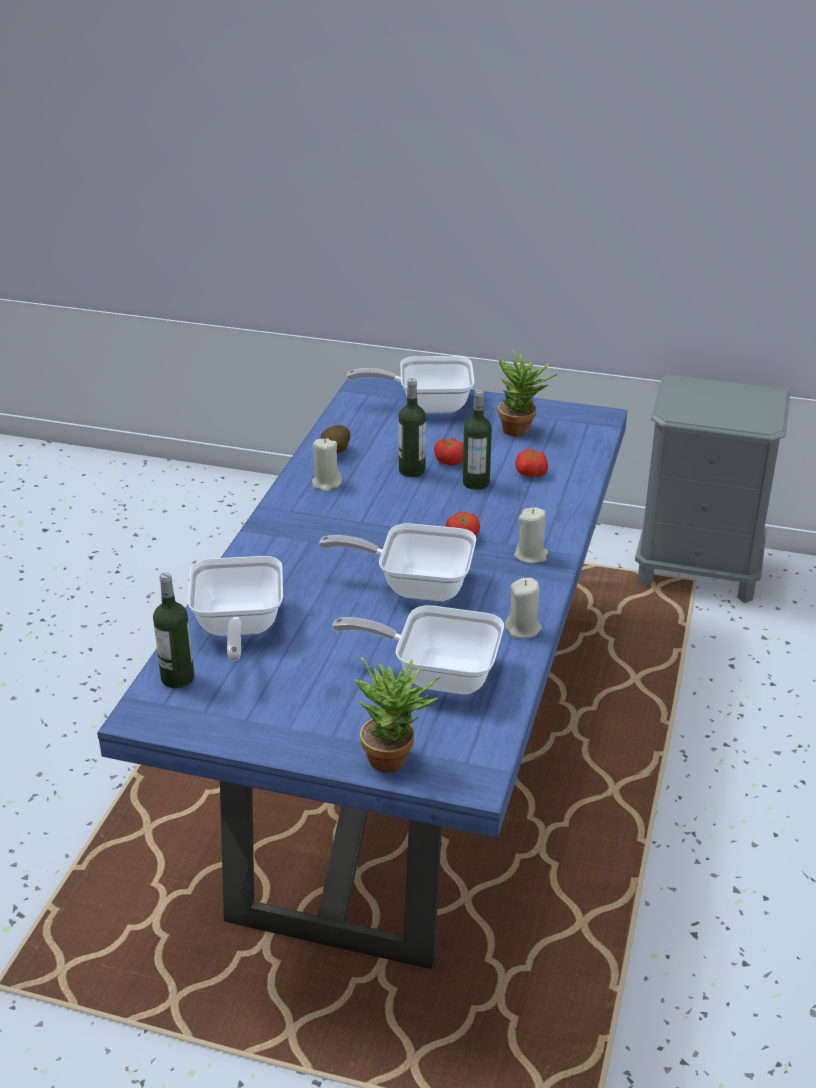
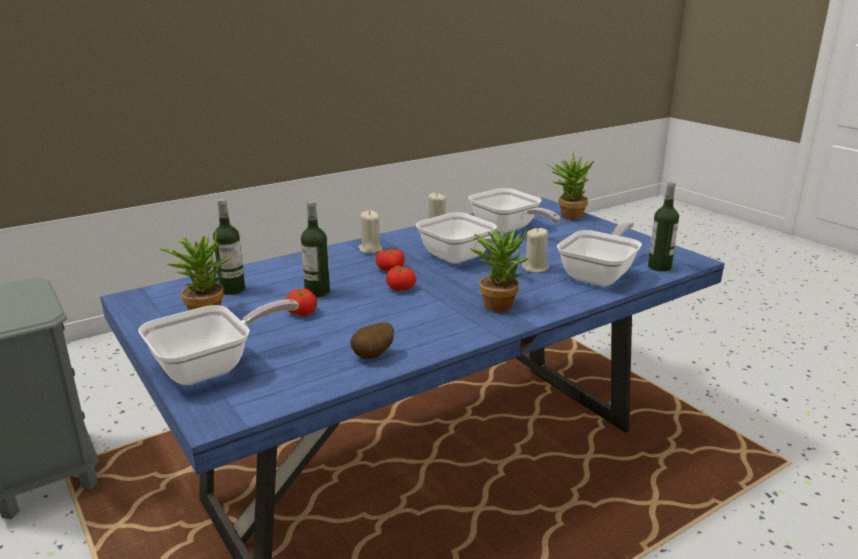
camera: 140 degrees left, 10 degrees down
(302, 540) = (498, 303): none -> potted plant
(326, 483) = (422, 334): beige candle -> beige candle (535, 268)
(411, 471) = (342, 317): bottle -> bottle (232, 289)
(426, 404) = (212, 367): frying pan -> frying pan turned 75 degrees counterclockwise
(531, 473) = (270, 284): tomato -> tomato (401, 288)

